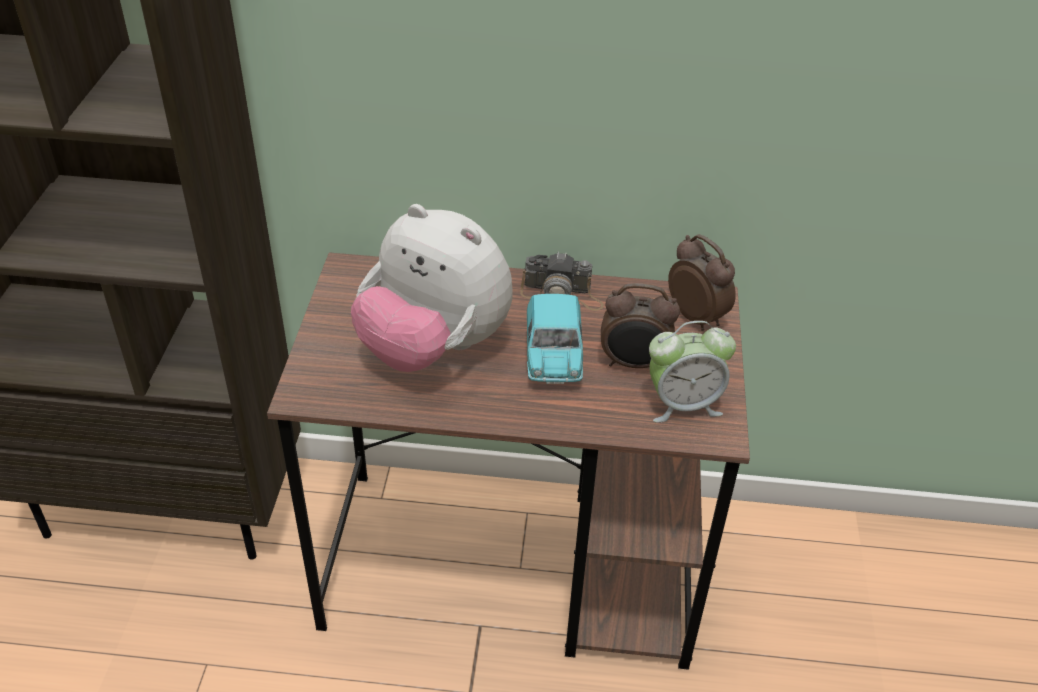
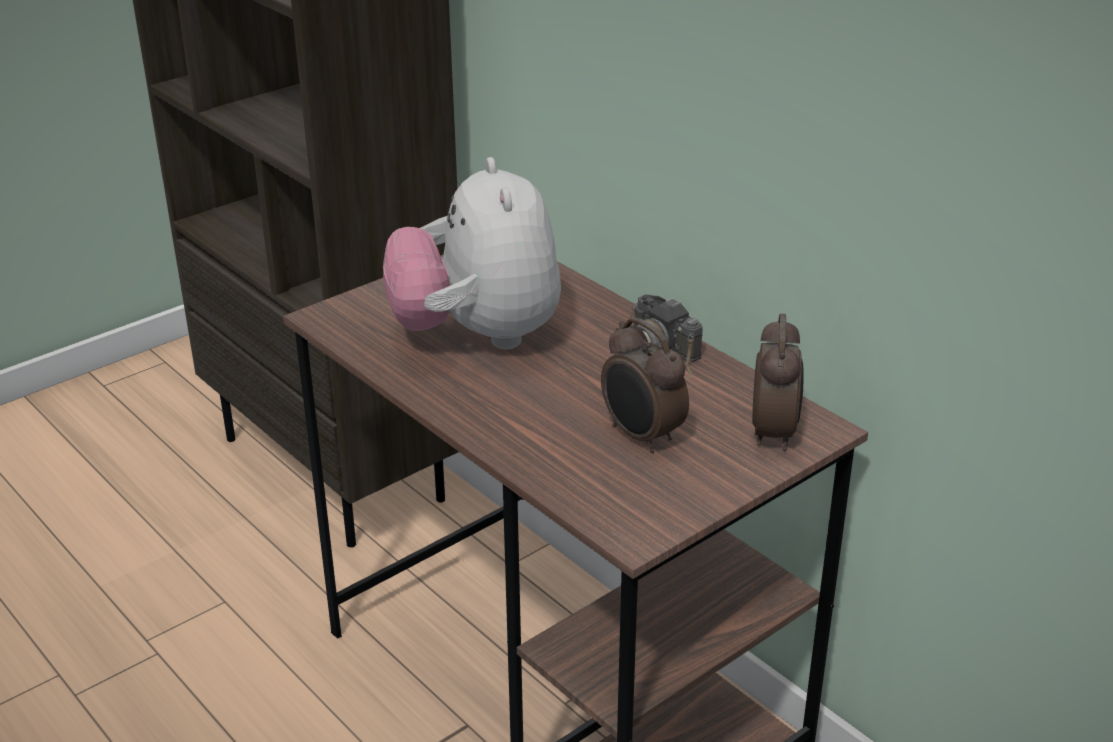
camera: 45 degrees right, 10 degrees down
(553, 357) = (571, 393): turquoise toy car -> none
(683, 404) = (637, 492): alarm clock -> none

